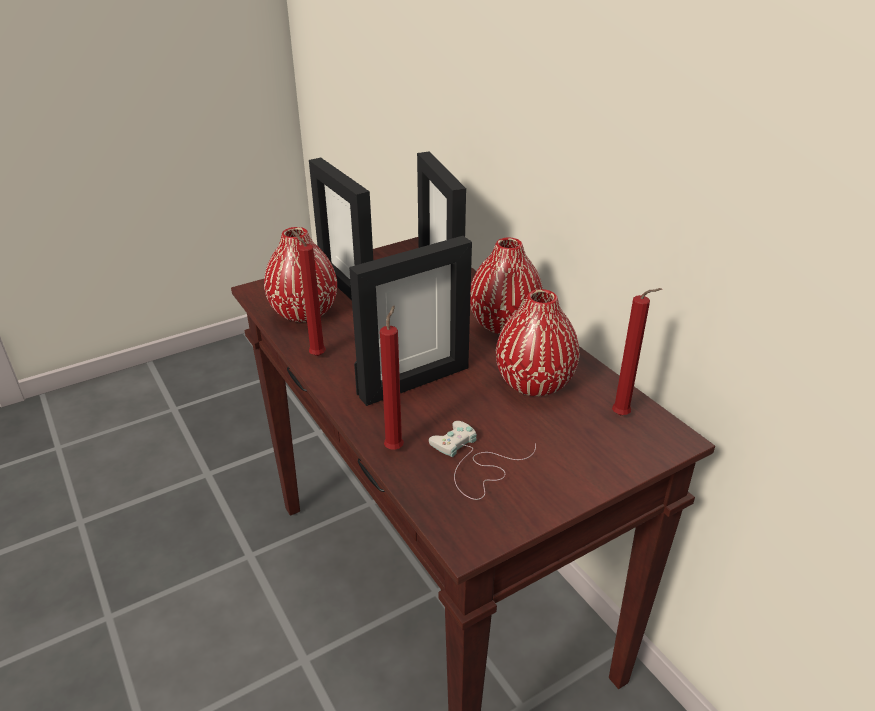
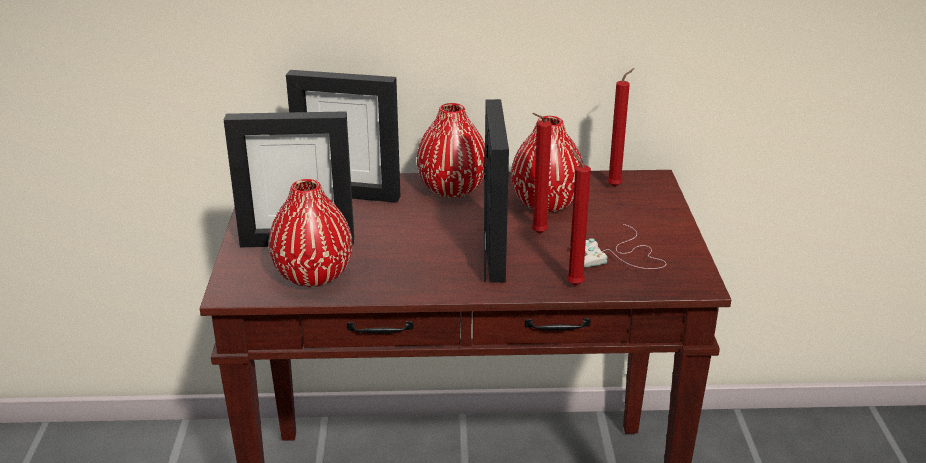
camera: 60 degrees left, 5 degrees down
(315, 355) = (399, 287): red candle -> red candle (537, 234)

